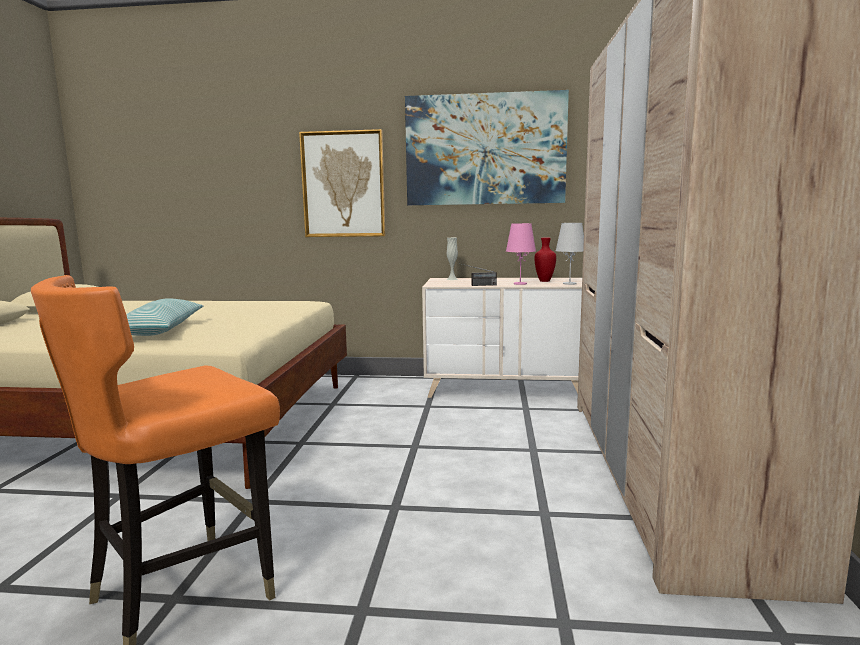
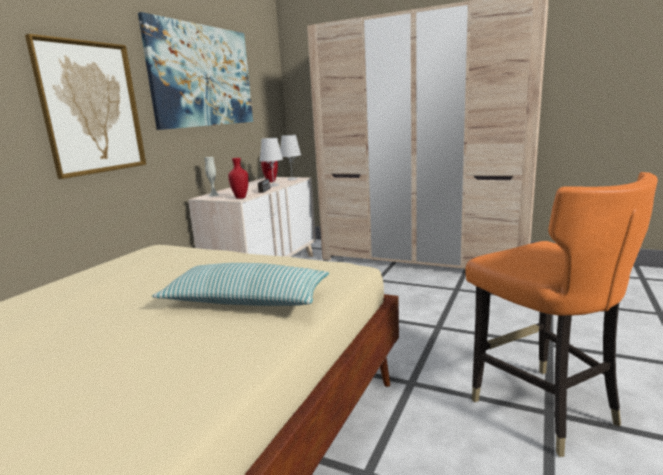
camera: 70 degrees left, 5 degrees up
(440, 284) = (240, 198): none -> red vase
(520, 284) = (274, 185): pink table lamp -> white table lamp

